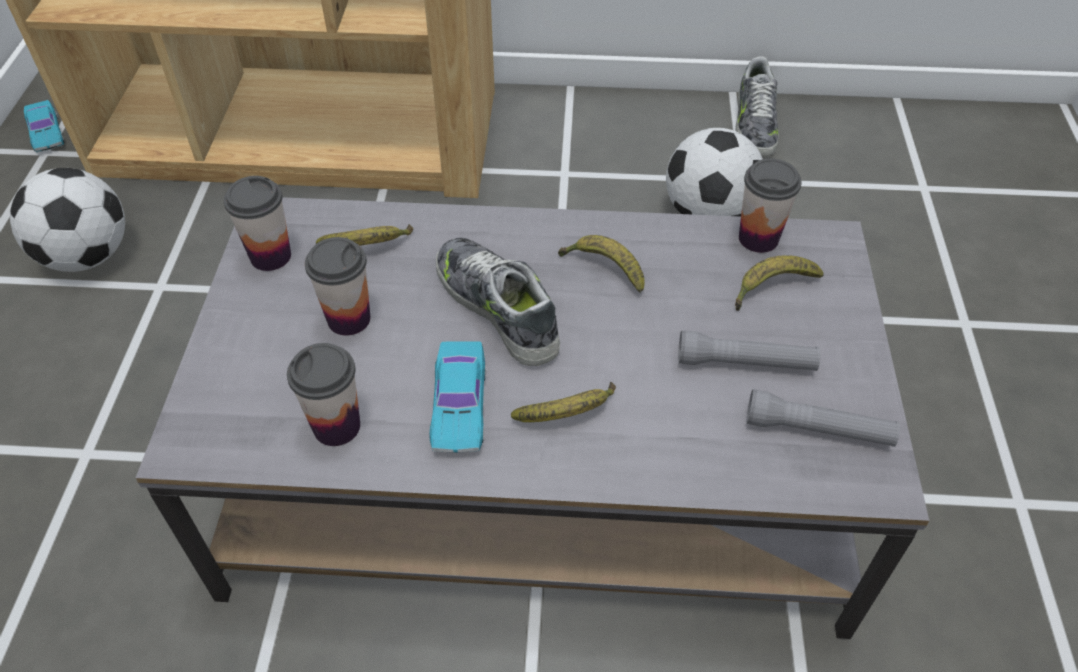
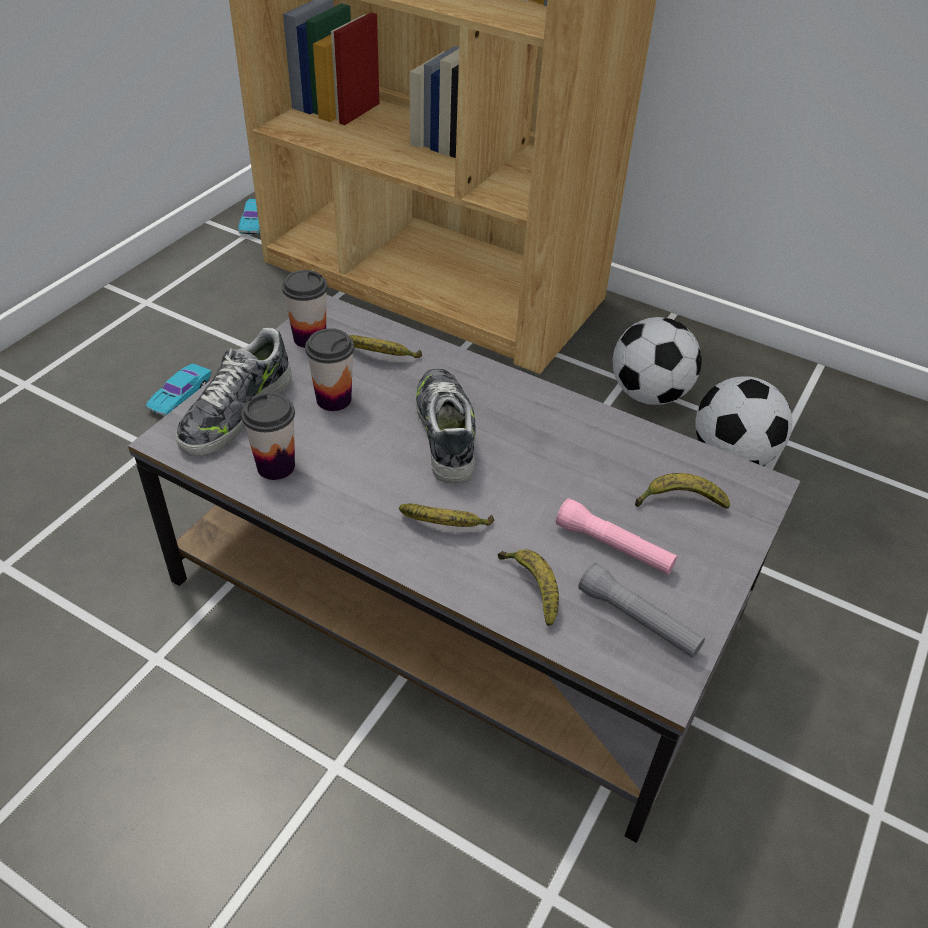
camera: 25 degrees right, 5 degrees down
(88, 256) = (230, 316): football -> football (649, 394)
(459, 404) = (370, 486): turquoise toy car -> turquoise toy car (180, 396)
(604, 269) = (549, 436): banana -> banana (532, 588)
(745, 363) = (614, 547): grey flashlight -> pink flashlight
(754, 123) = (824, 397): shoe -> shoe (236, 411)
(758, 238) = (696, 460): cup -> none

